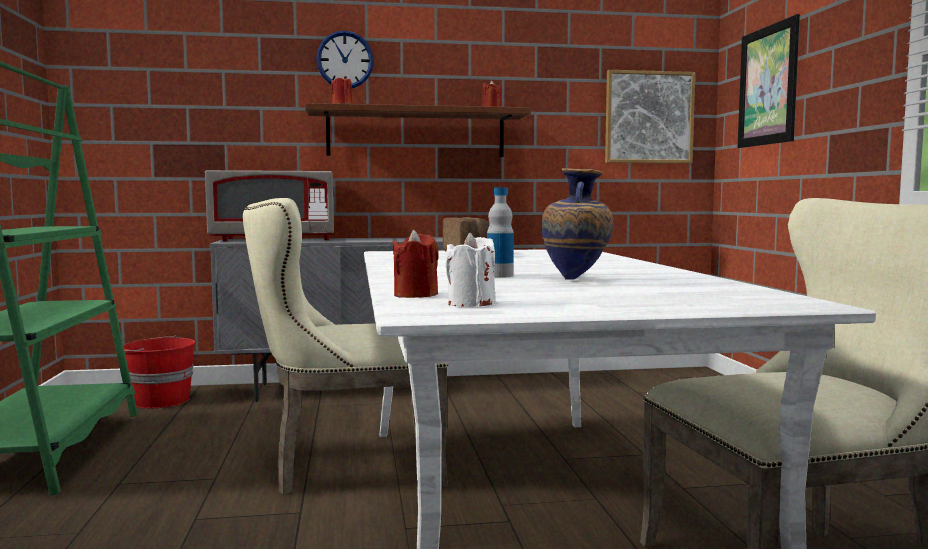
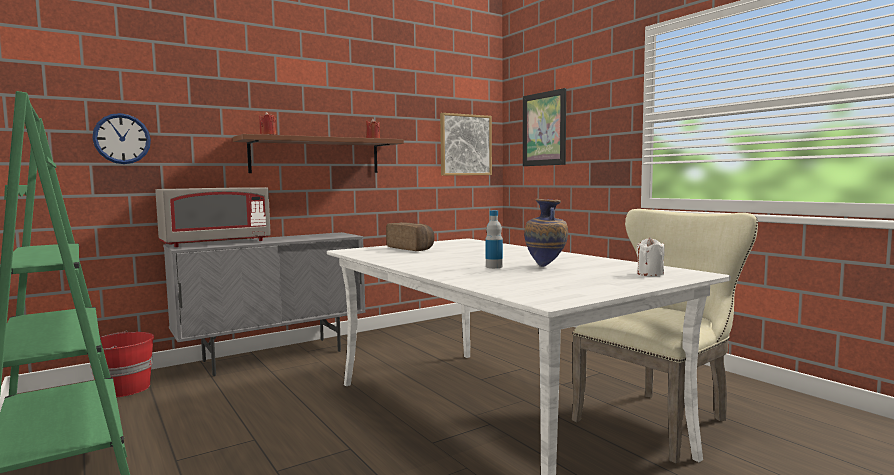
camera: 25 degrees left, 0 degrees up
(345, 60) = (260, 98): wall clock -> wall clock (122, 139)
(346, 467) = (346, 411): beige chair -> none
(415, 295) = (499, 287): red candle -> none
(471, 304) = (550, 290): white candle -> white candle (650, 274)

